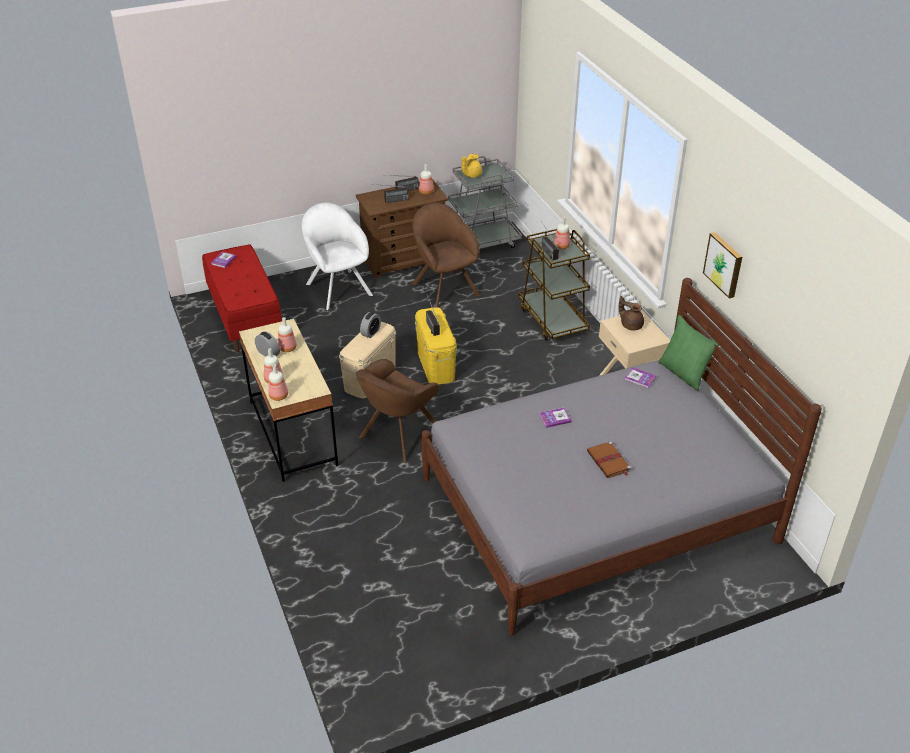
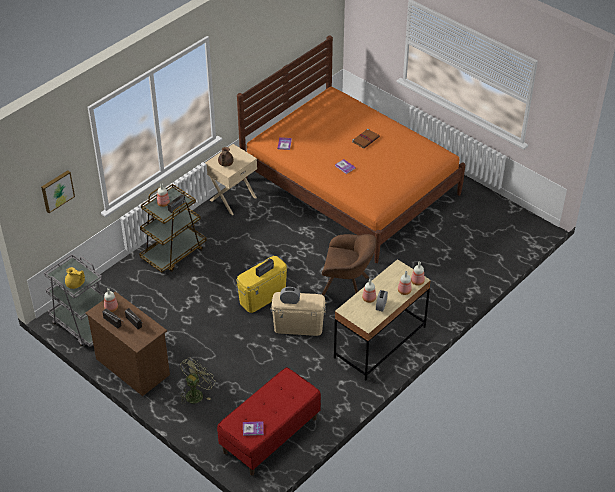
camera: 115 degrees left, 5 degrees up
(337, 288) = (196, 393): white armchair -> green fan
(444, 288) = (162, 326): brown armchair -> none
(596, 509) = (351, 186): grey bed -> orange bed
(684, 373) = (266, 130): green pillow -> none
(724, 264) = (254, 57): picture -> picture (57, 190)

